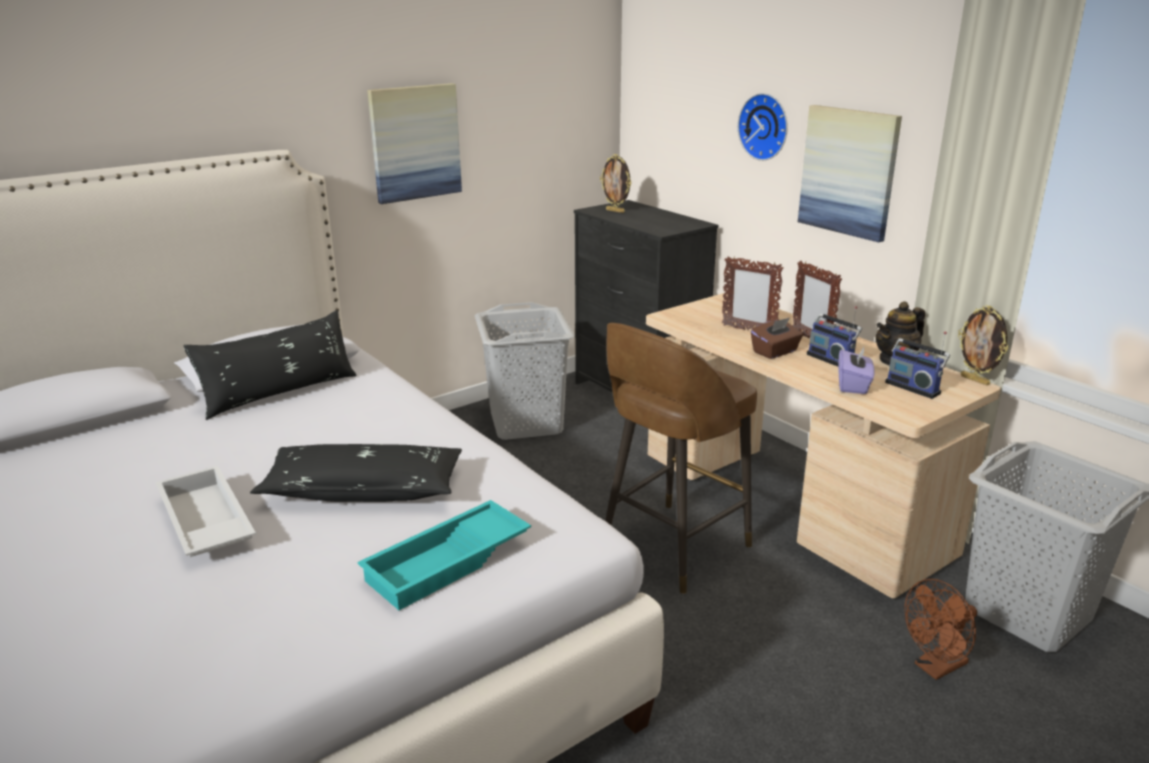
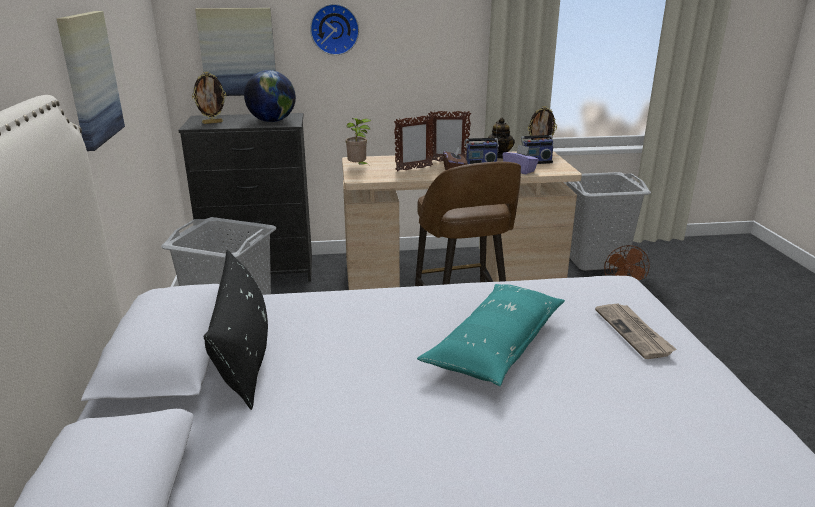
camera: 60 degrees left, 0 degrees up
(204, 523) = (504, 435): white tray -> none
(363, 489) = (496, 345): black pillow -> turquoise pillow
(448, 563) = (634, 332): turquoise tray -> newspaper
(659, 224) = (272, 121): none -> globe
(706, 306) = (358, 167): none -> potted plant
(849, 172) = (412, 50): picture -> picture (238, 52)

